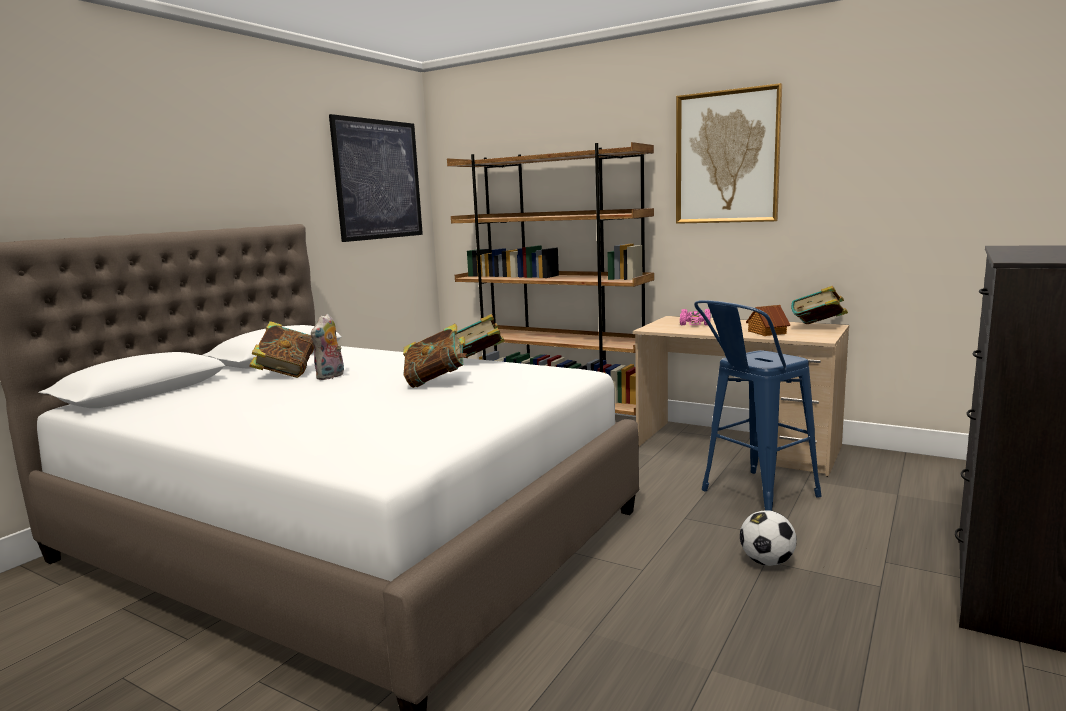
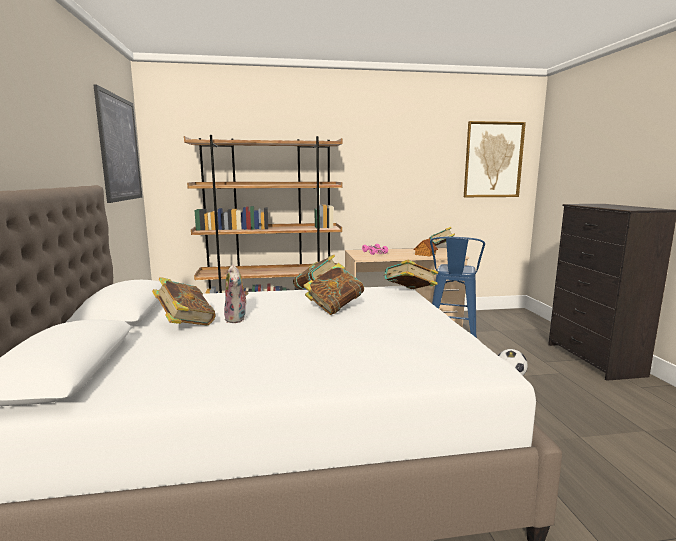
camera: 40 degrees left, 0 degrees up
(569, 380) = (409, 293): none -> book
(727, 157) = (380, 152): picture -> picture (493, 160)

